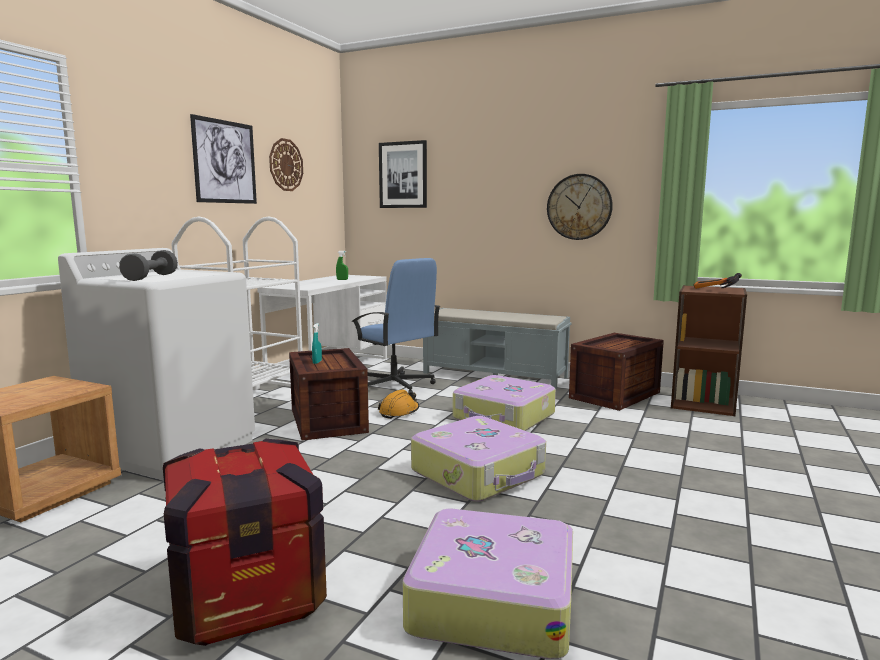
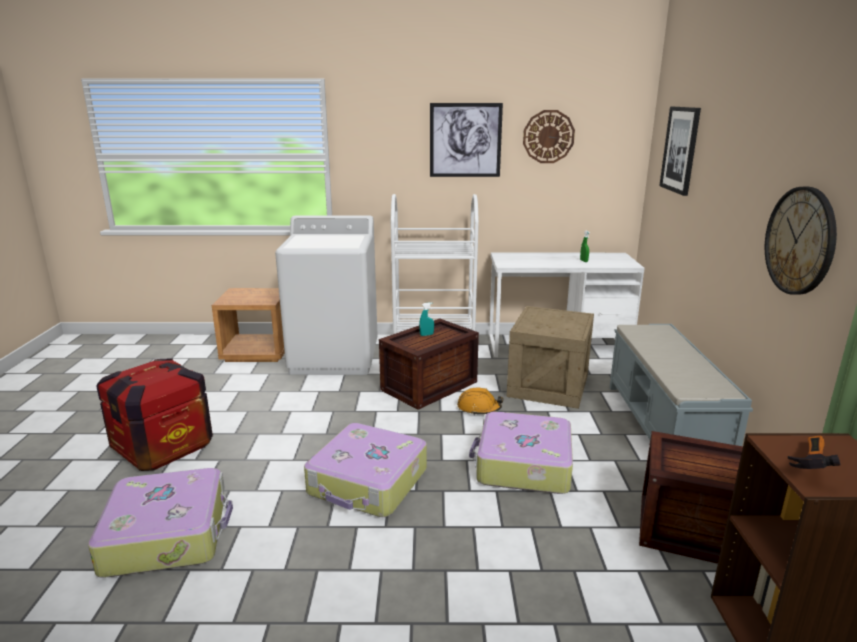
camera: 65 degrees right, 10 degrees up
(151, 277) = (307, 242): grey dumbbell -> none
(394, 386) = (548, 386): blue office chair -> crate

